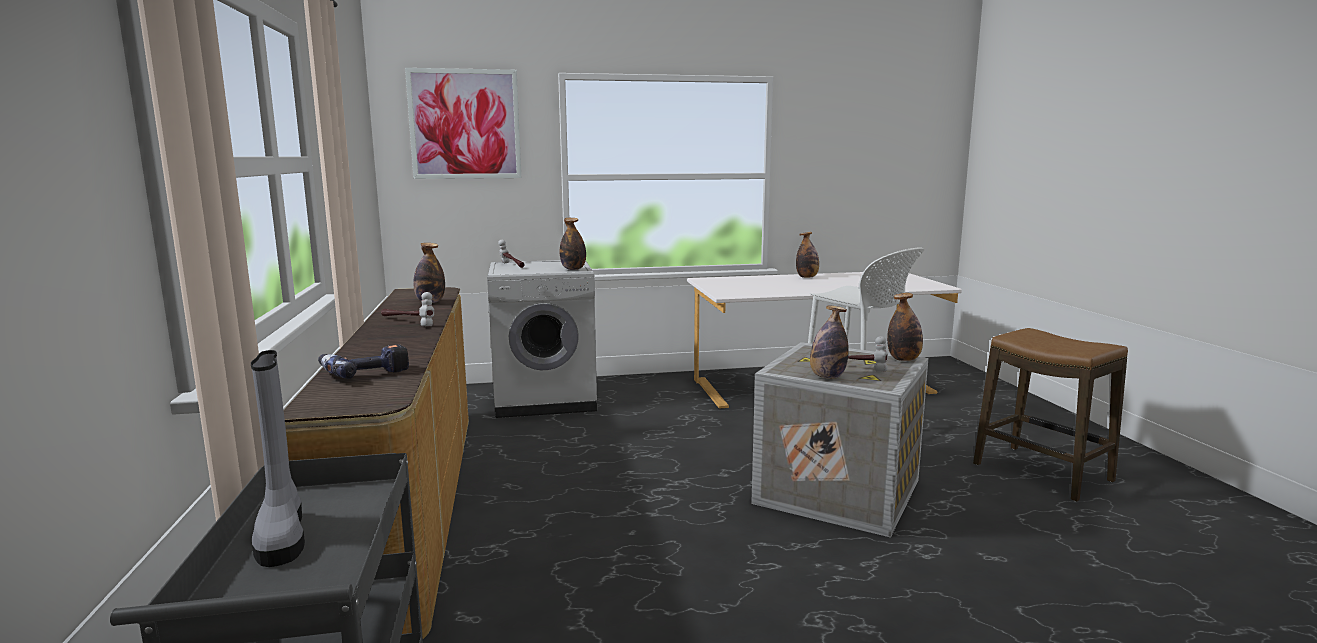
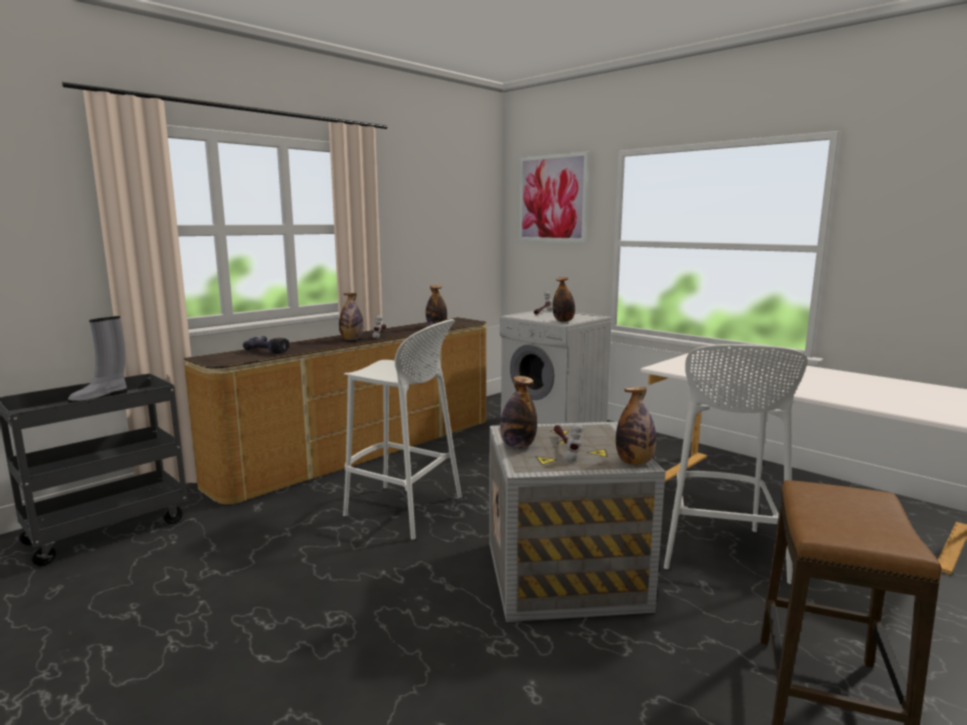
camera: 55 degrees right, 0 degrees up
(622, 522) = (404, 509): none -> white stool
(807, 277) = (822, 373): bottle -> bottle (351, 339)

